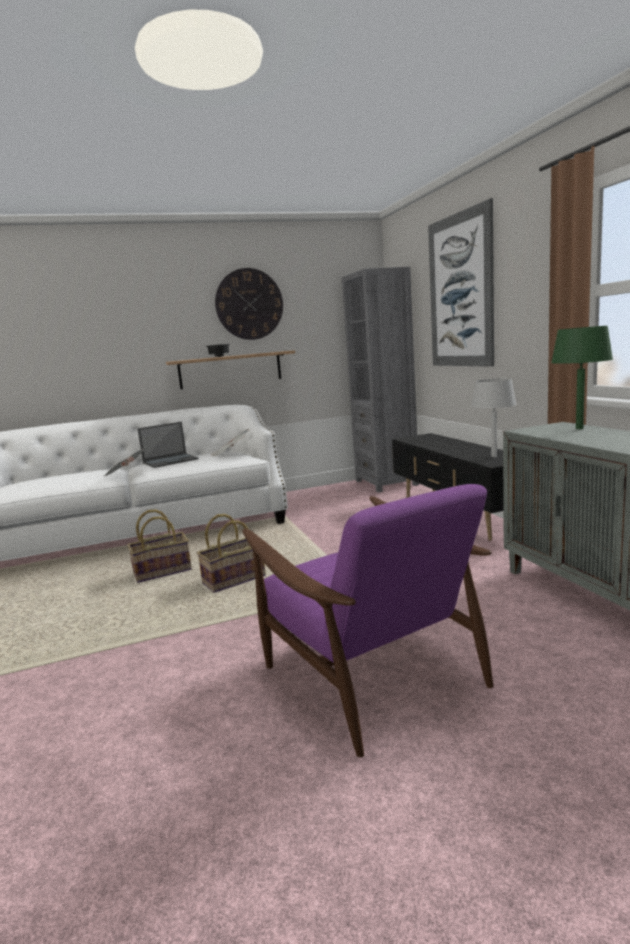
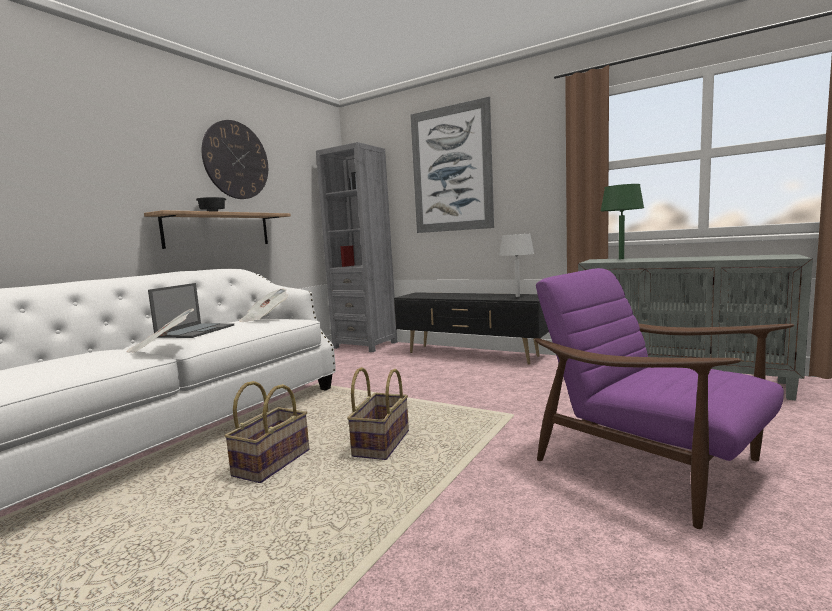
camera: 40 degrees left, 5 degrees down
(370, 671) = (651, 463): purple armchair -> purple armchair turned 150 degrees counterclockwise

